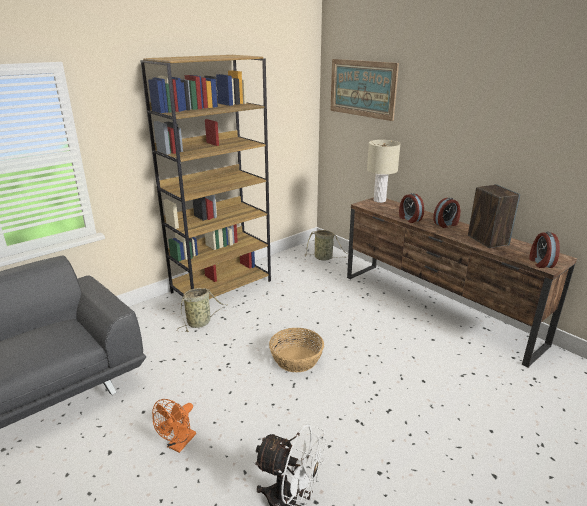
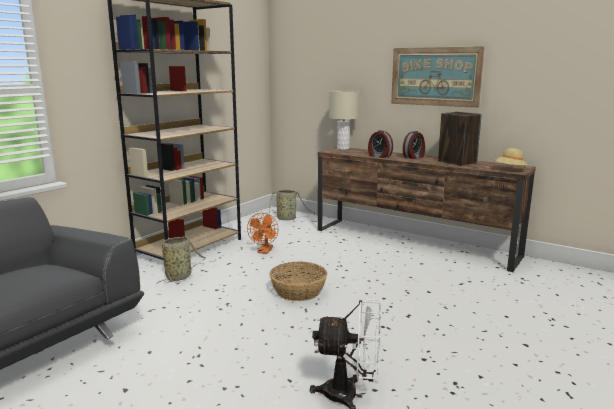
camera: 15 degrees left, 10 degrees down
(179, 444) = (205, 371): orange fan -> orange fan (264, 251)
(362, 88) = (314, 46): picture -> picture (435, 76)
(540, 263) = (509, 170): alarm clock -> beige hat

